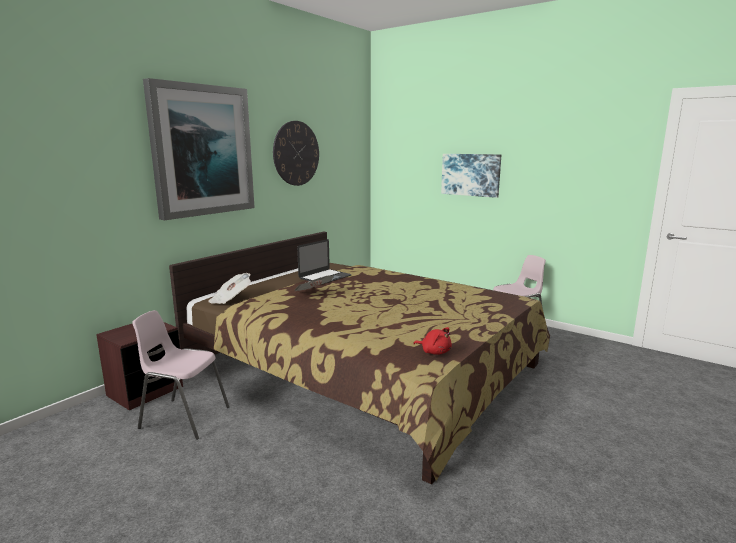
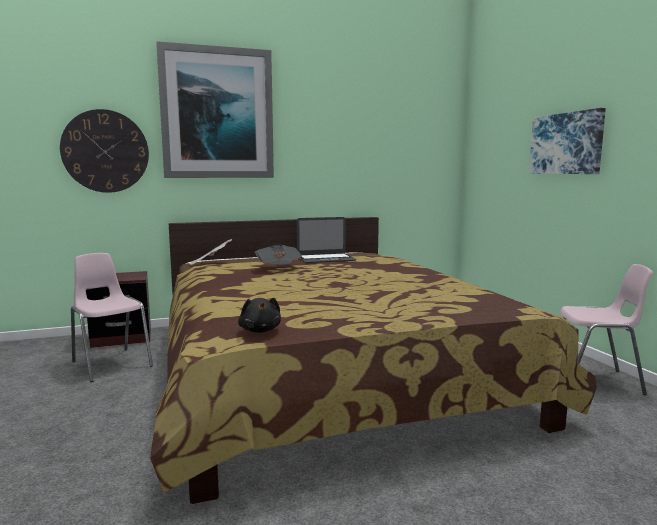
camera: 35 degrees right, 5 degrees down
(296, 153) = (341, 123): wall clock -> wall clock (105, 151)
(434, 352) = (260, 330): red plush toy -> black plush toy

